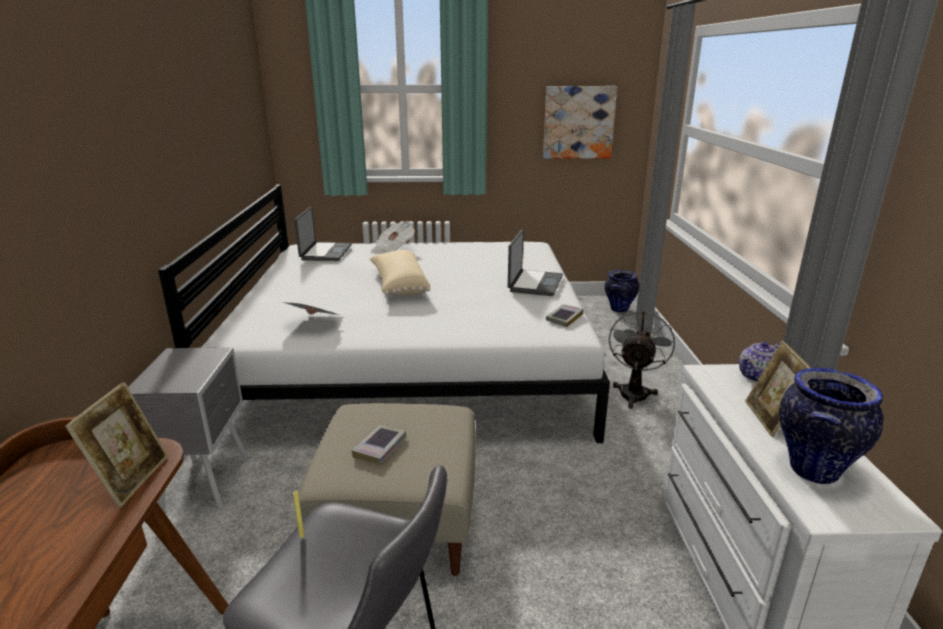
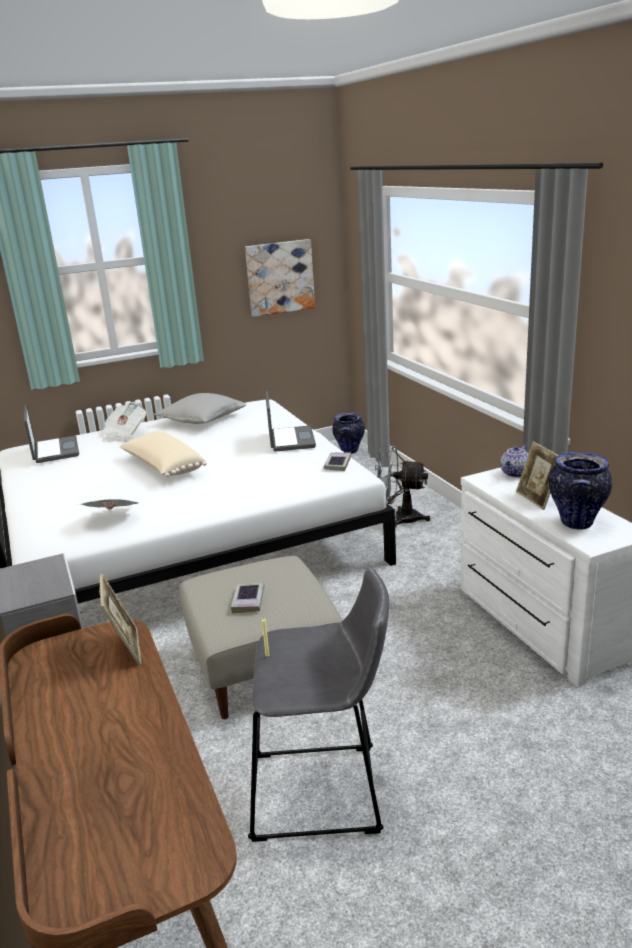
camera: 20 degrees left, 0 degrees up
(468, 250) = (201, 420): none -> grey pillow
(634, 391) = (399, 518): grey fan -> grey fan turned 75 degrees counterclockwise

